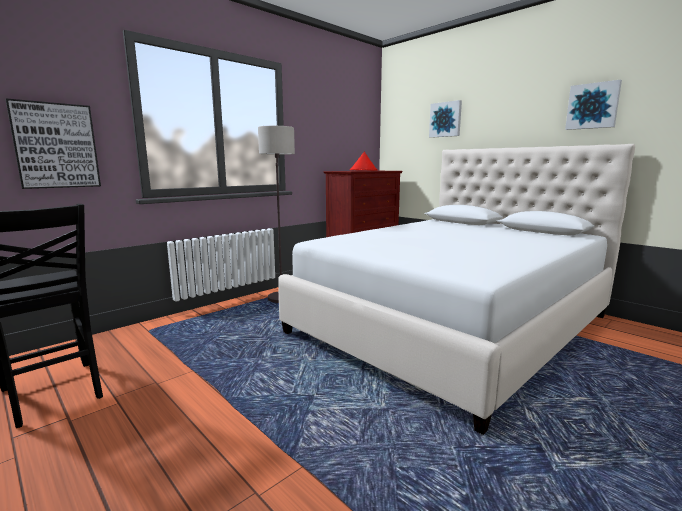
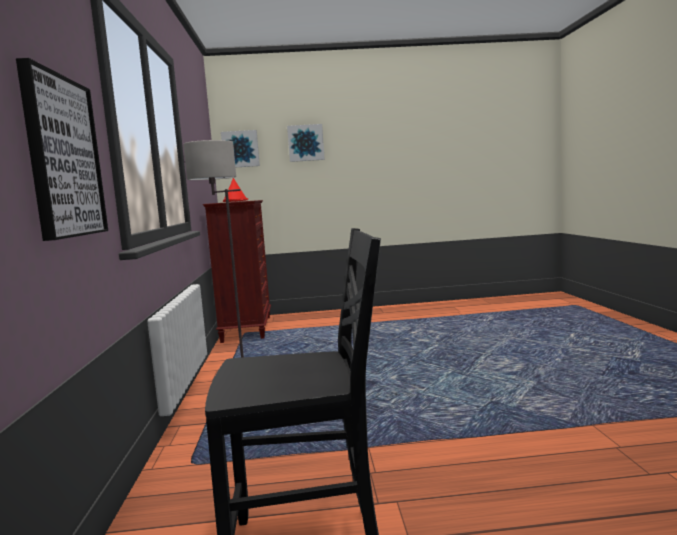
camera: 50 degrees left, 5 degrees down
(452, 324) = (427, 332): white bed -> none
(592, 106) = (439, 135): picture -> picture (240, 149)

